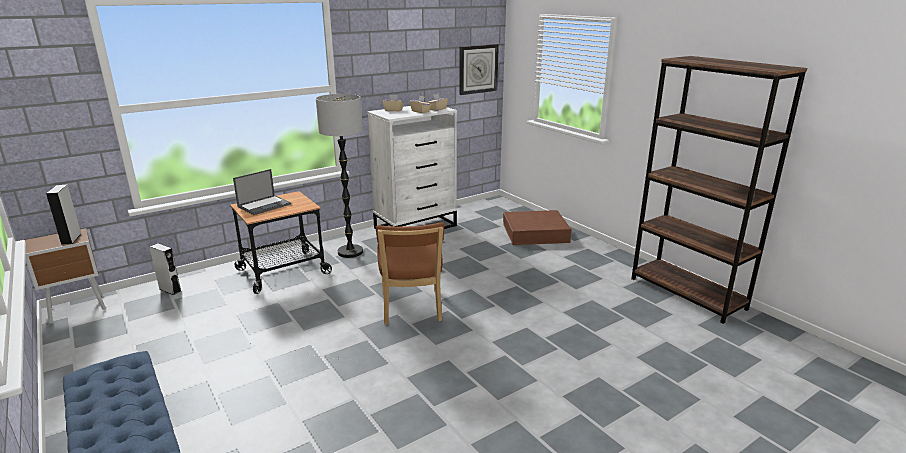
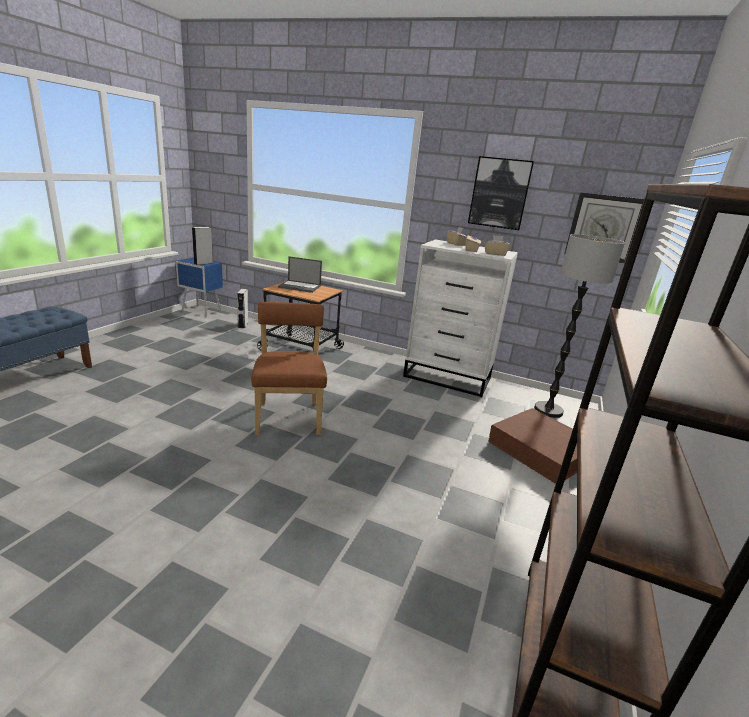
camera: 55 degrees right, 0 degrees up
(78, 309) = (202, 312): brown nightstand -> blue nightstand
(350, 252) = (361, 363): floor lamp -> floor lamp (548, 410)
(407, 58) = (499, 193): none -> picture
(411, 309) = (289, 416): brown chair -> brown chair turned 120 degrees clockwise

